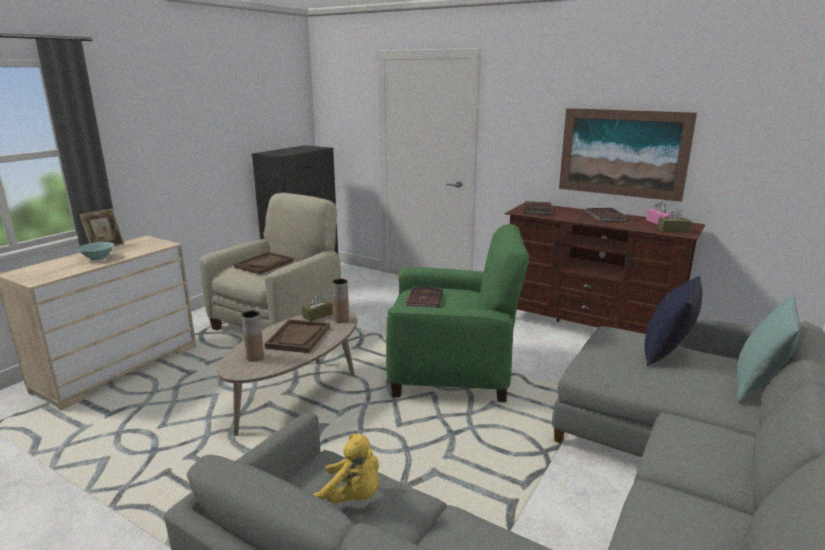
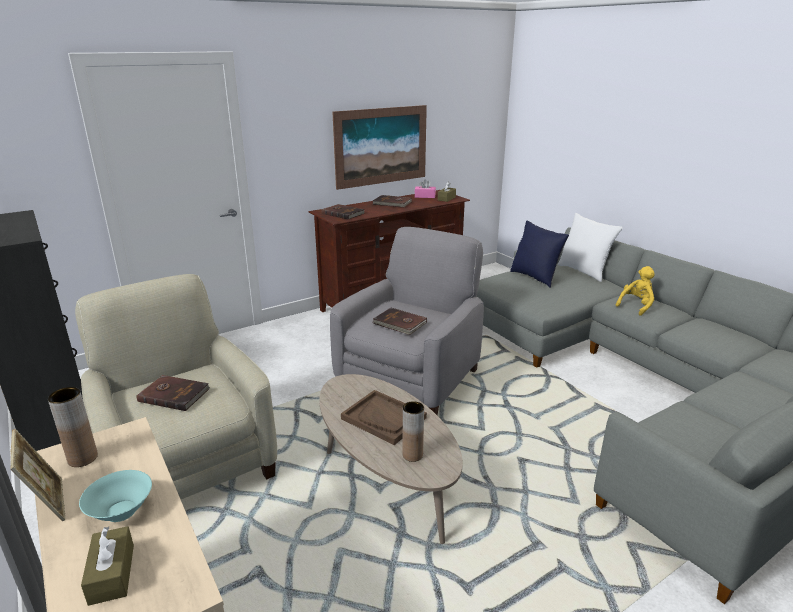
camera: 65 degrees left, 5 degrees up
(264, 264) = (174, 394): brown tray -> brown book
(317, 315) = (335, 396): brown tissue box -> brown tissue box (112, 574)
(341, 320) = (361, 384): brown vase -> brown vase (83, 458)
(350, 498) = (689, 432): yellow plush toy -> yellow plush toy (636, 306)
(452, 371) = (410, 378): green armchair -> grey armchair
(758, 386) = (584, 271): turquoise pillow -> white pillow

